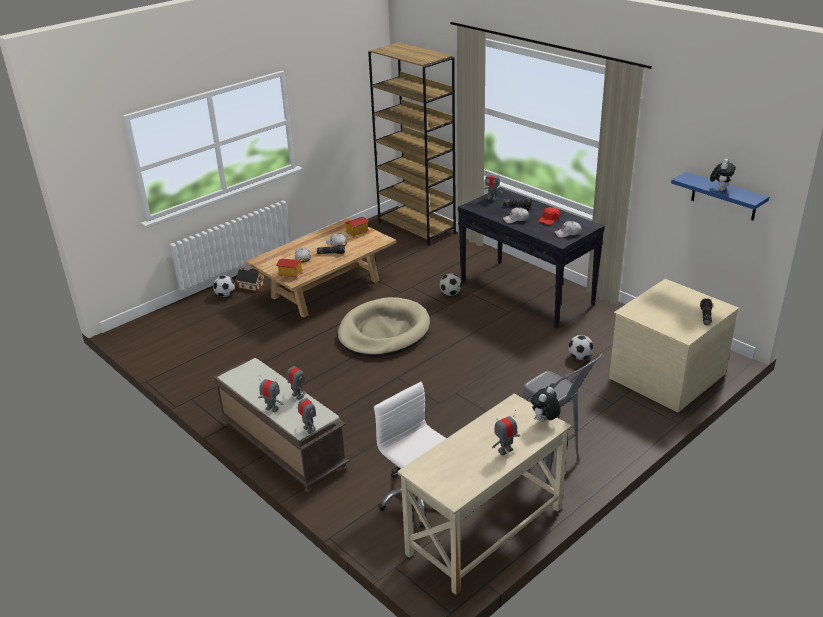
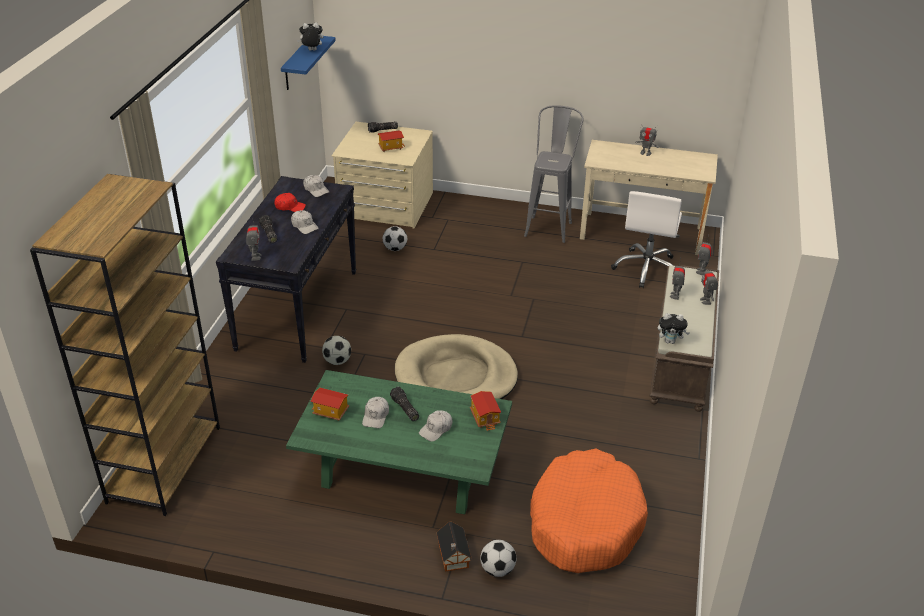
camera: 125 degrees left, 5 degrees up
(212, 332) = (584, 522): none -> orange dog bed
(326, 289) = (403, 471): beige coffee table -> green coffee table
(544, 421) = (599, 148): plush toy -> plush toy (670, 341)
(661, 310) = (391, 147): none -> toy house

